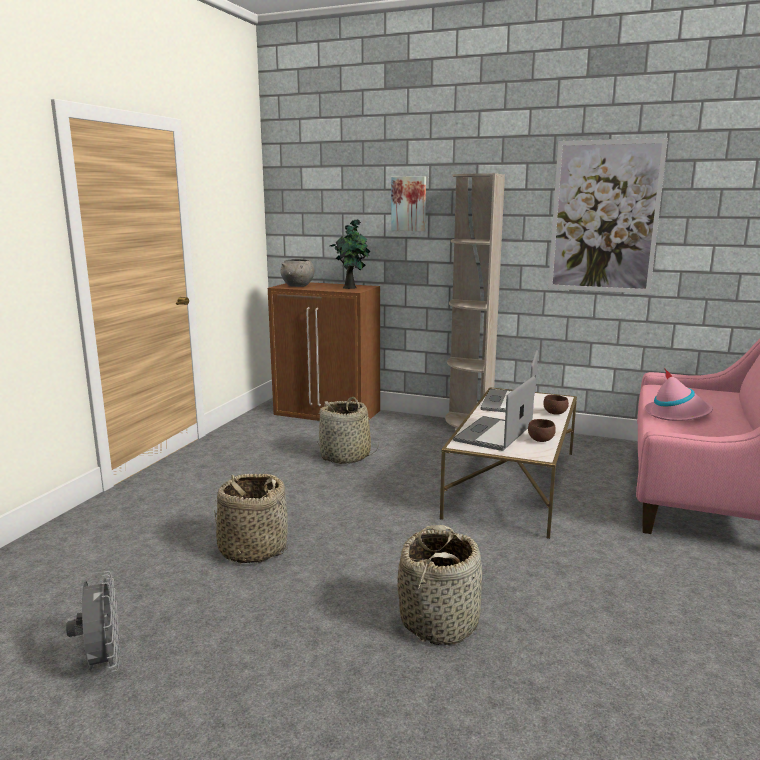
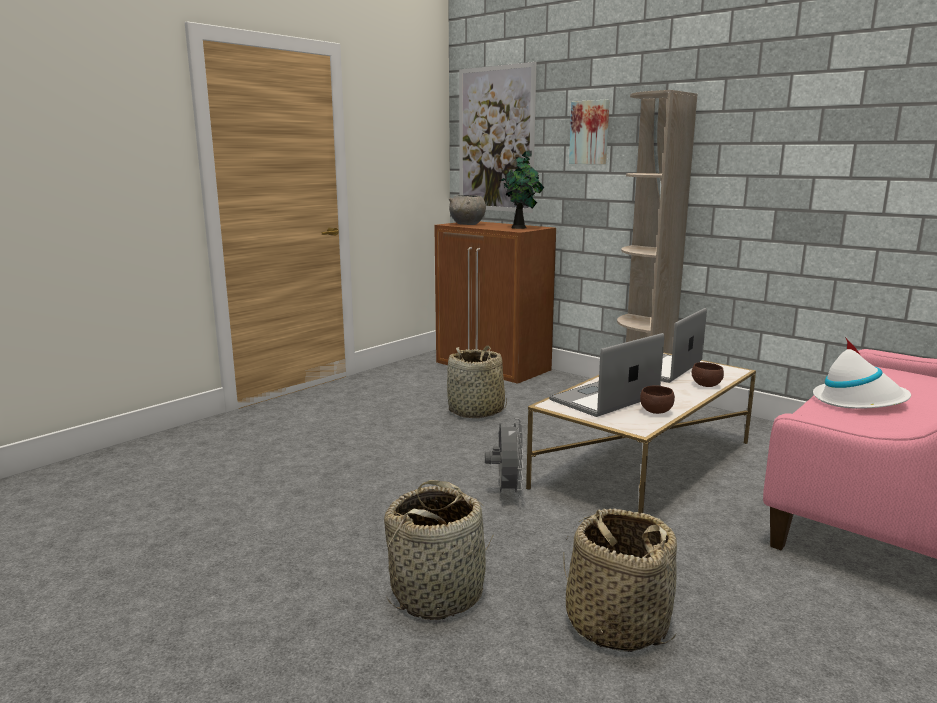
camera: 20 degrees right, 0 degrees up
(103, 663) = (102, 561): grey fan -> grey fan (506, 492)
(253, 549) = (311, 485): basket -> basket (616, 623)
(604, 217) = (820, 144): picture -> picture (496, 140)
(677, 414) = (858, 401): pink hat -> white hat

